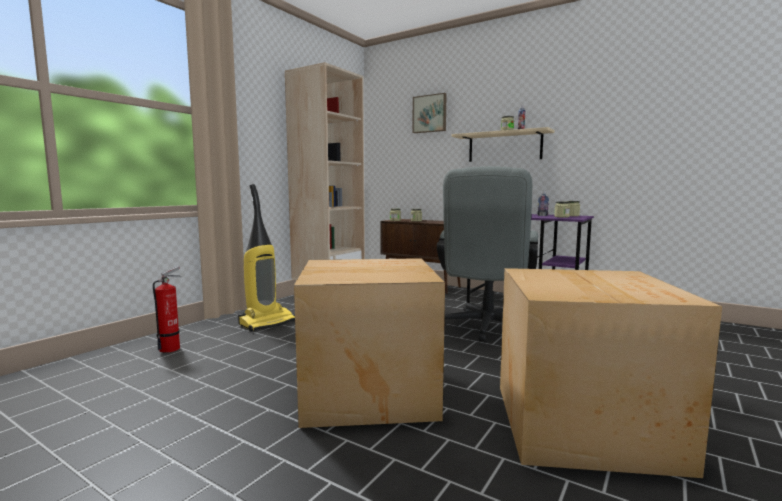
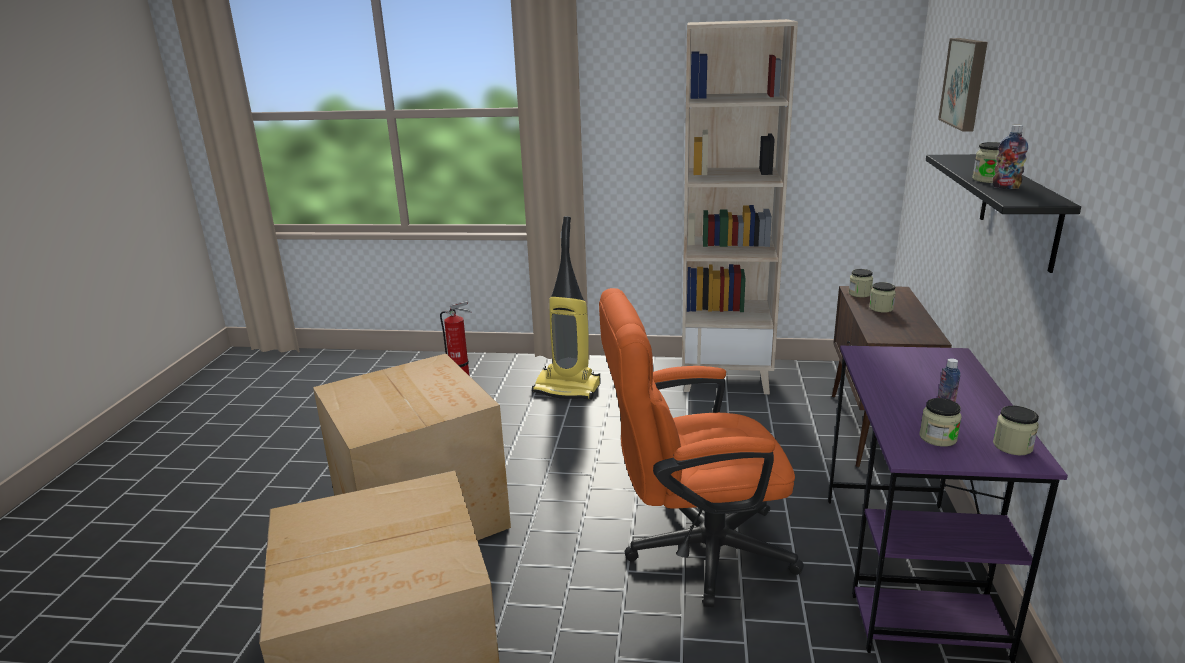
camera: 65 degrees right, 15 degrees up
(485, 329) = (694, 550): grey office chair -> orange office chair
(504, 147) = (1019, 210): beige shelf -> black shelf

